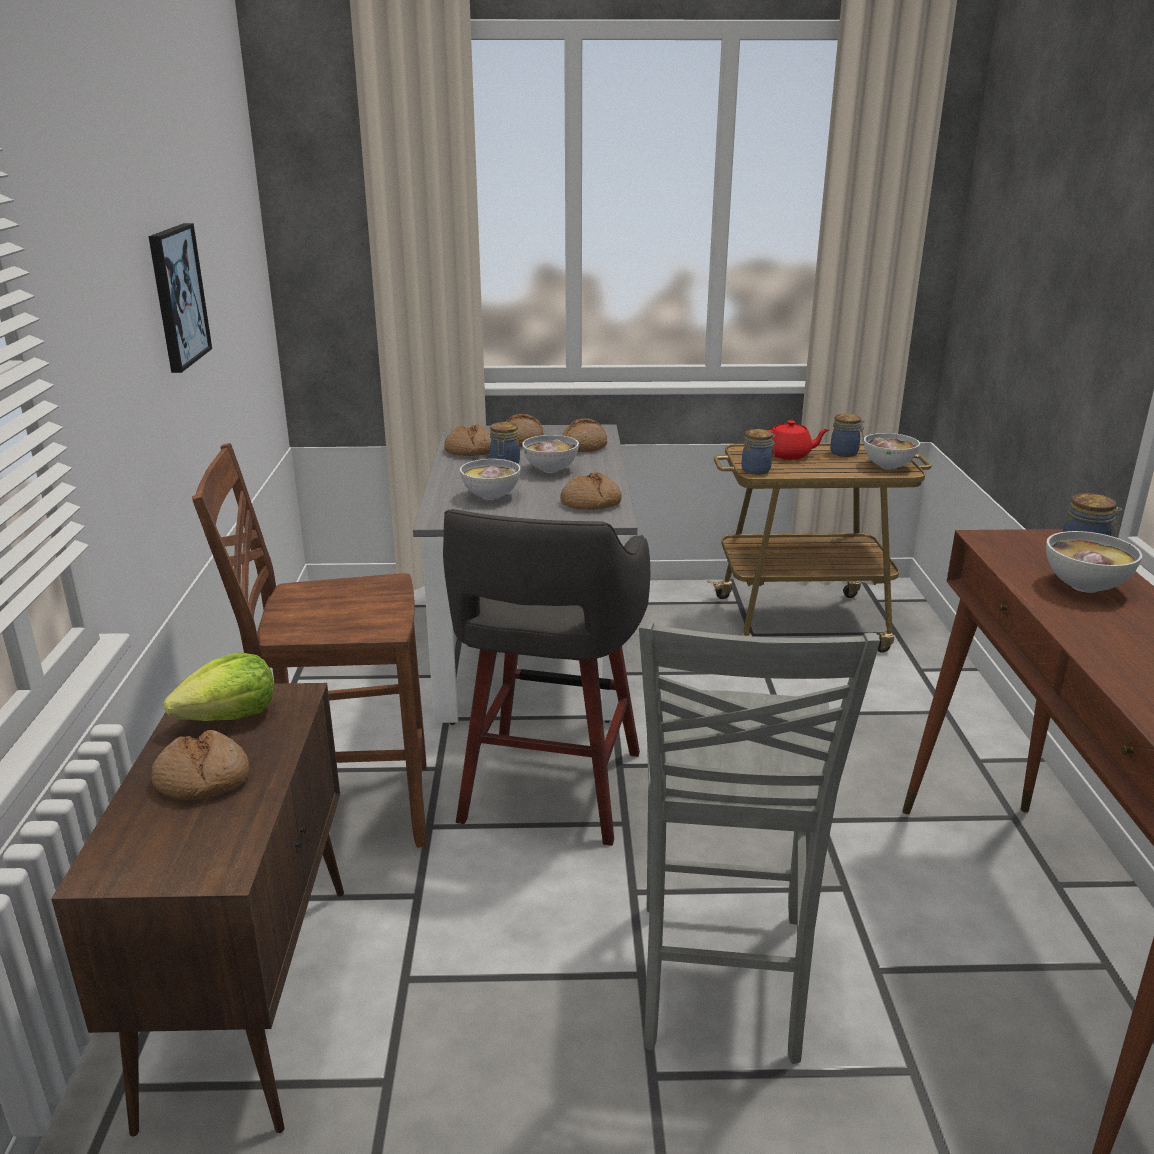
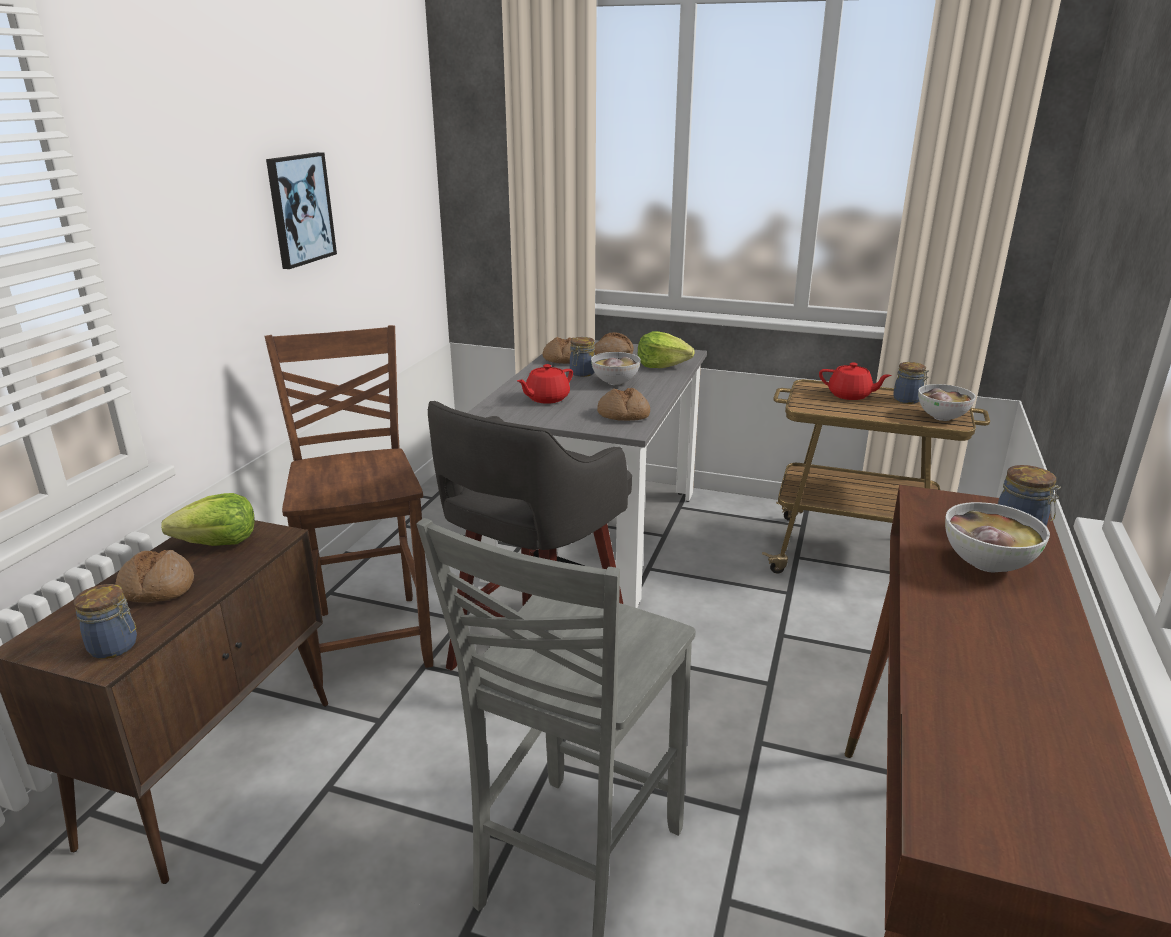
camera: 20 degrees right, 0 degrees up
(345, 808) = (372, 636): brown chair -> brown chair turned 60 degrees clockwise
(491, 497) = (546, 398): bowl -> red teapot
(584, 445) = (662, 365): bread -> lettuce
(757, 470) = (806, 405): jar -> jar (115, 647)

